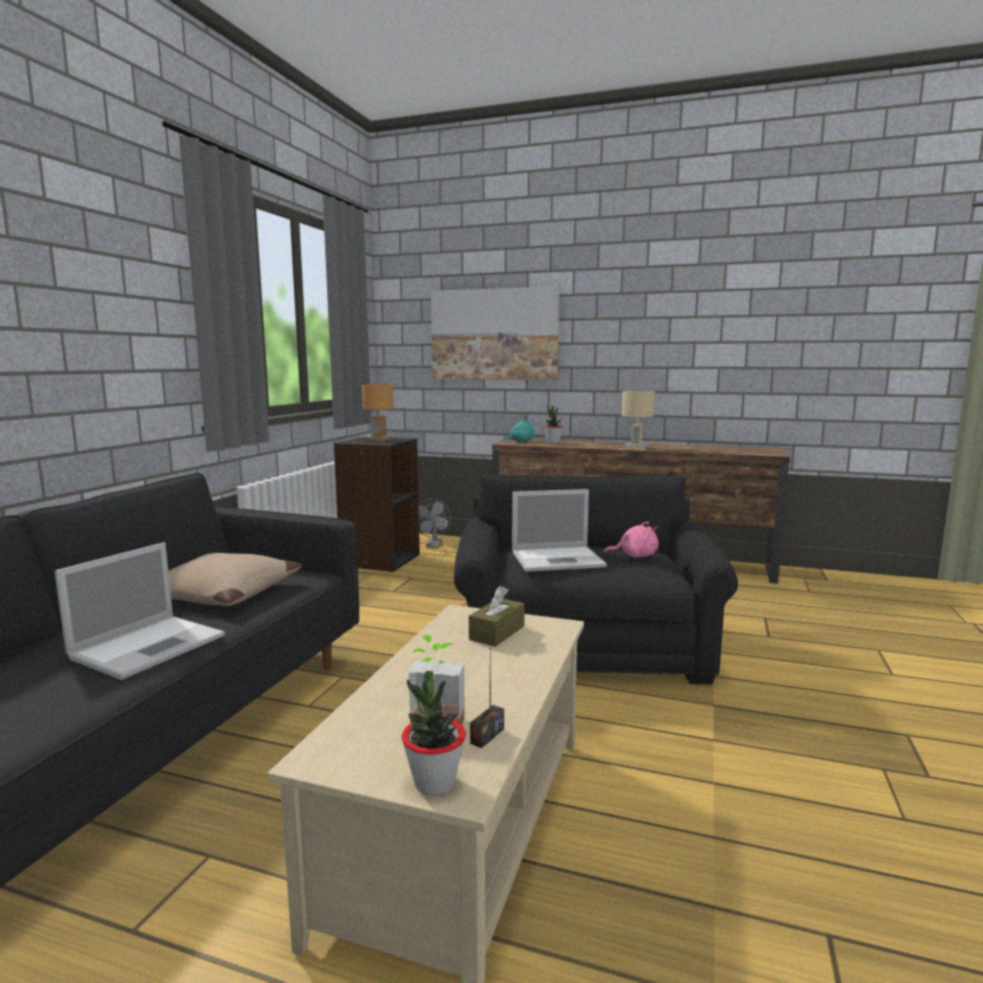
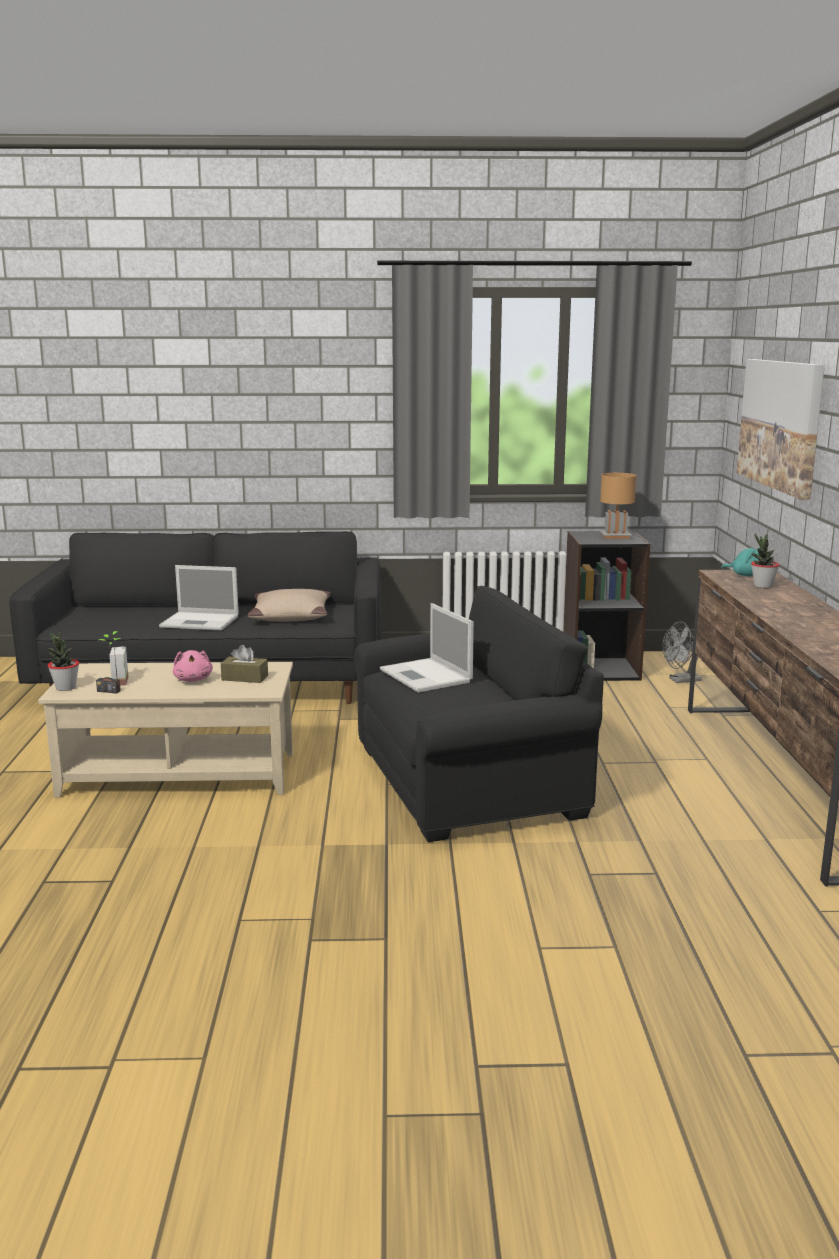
camera: 70 degrees right, 5 degrees up
(635, 556) = (466, 700): pink plush toy -> pink plush toy (193, 679)
(636, 448) = (786, 618): beige table lamp -> none

